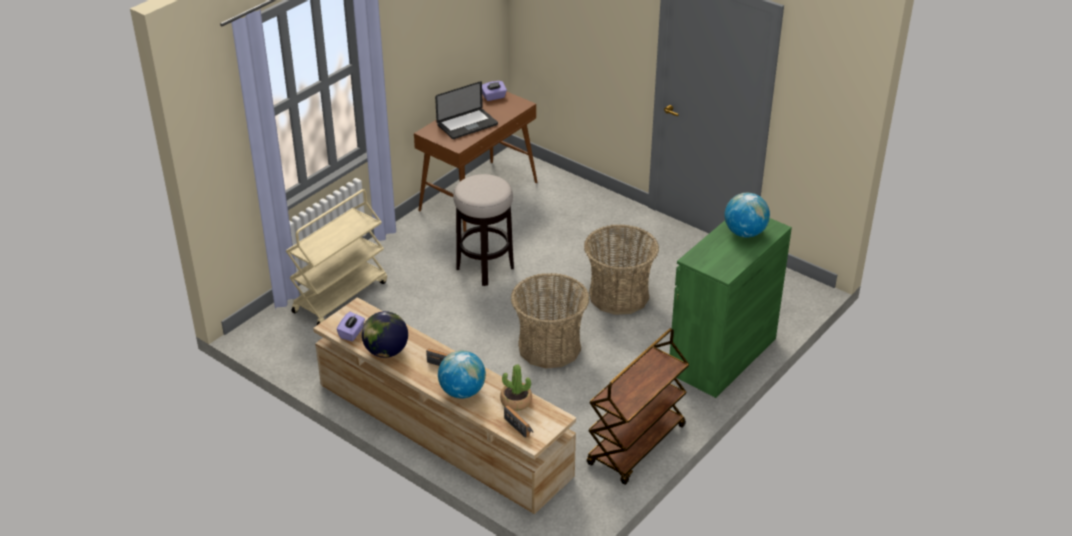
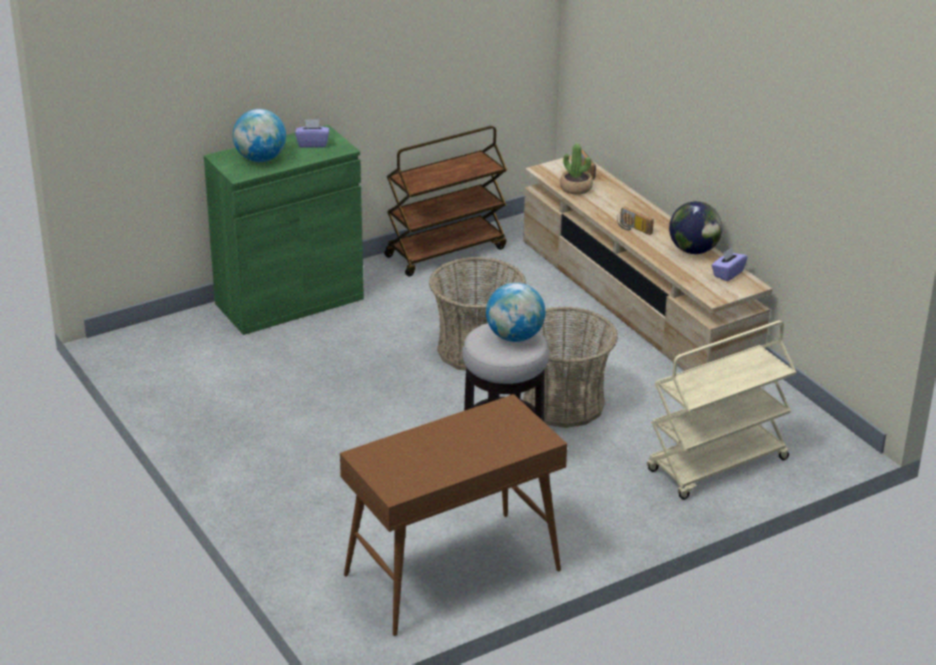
camera: 160 degrees left, 5 degrees down
(462, 391) = (626, 204): globe -> globe (514, 337)
(467, 125) = (474, 437): laptop -> none
(494, 97) = (400, 480): purple tissue box -> purple tissue box (312, 144)
(618, 295) = (352, 385): basket -> basket (563, 404)

